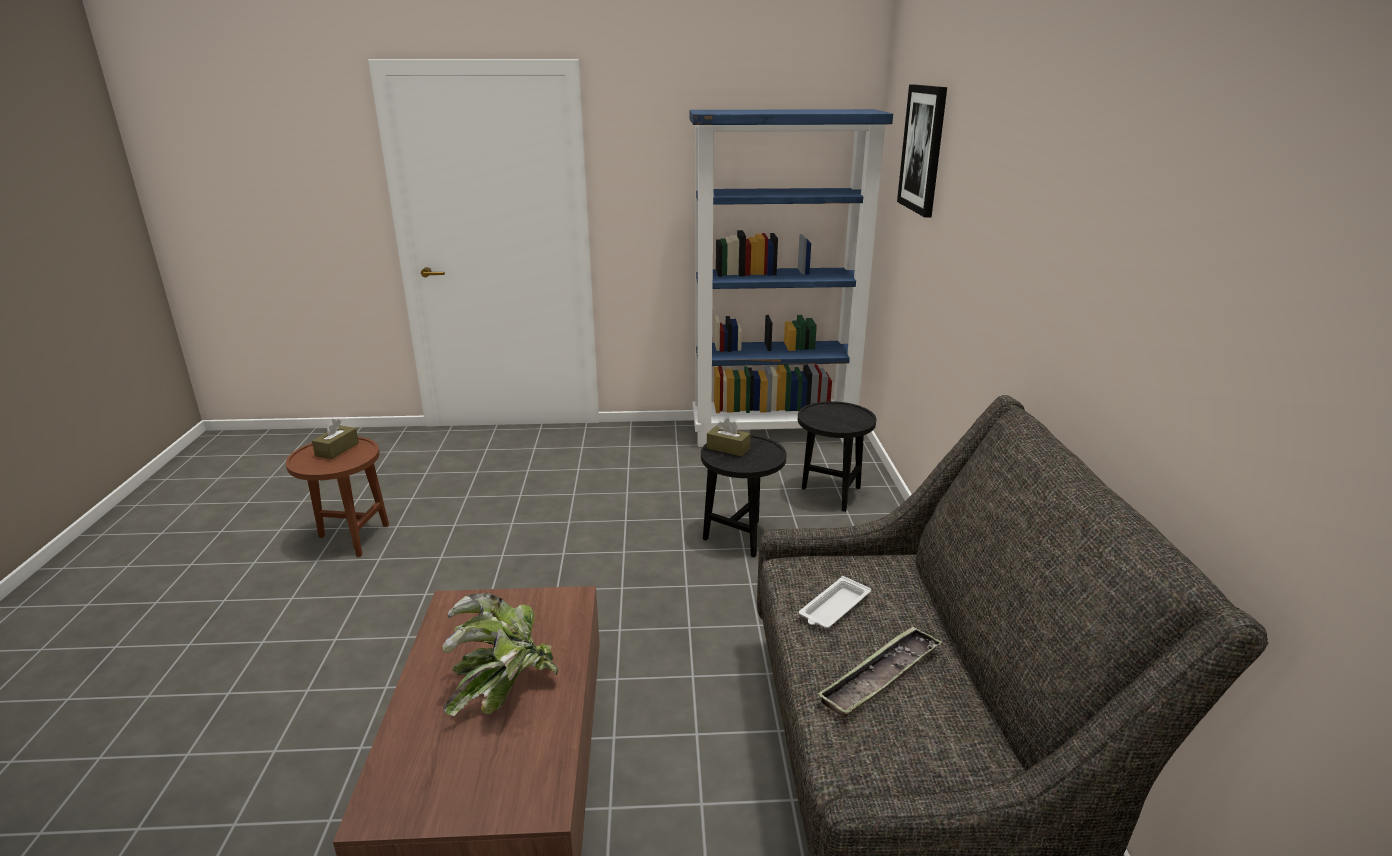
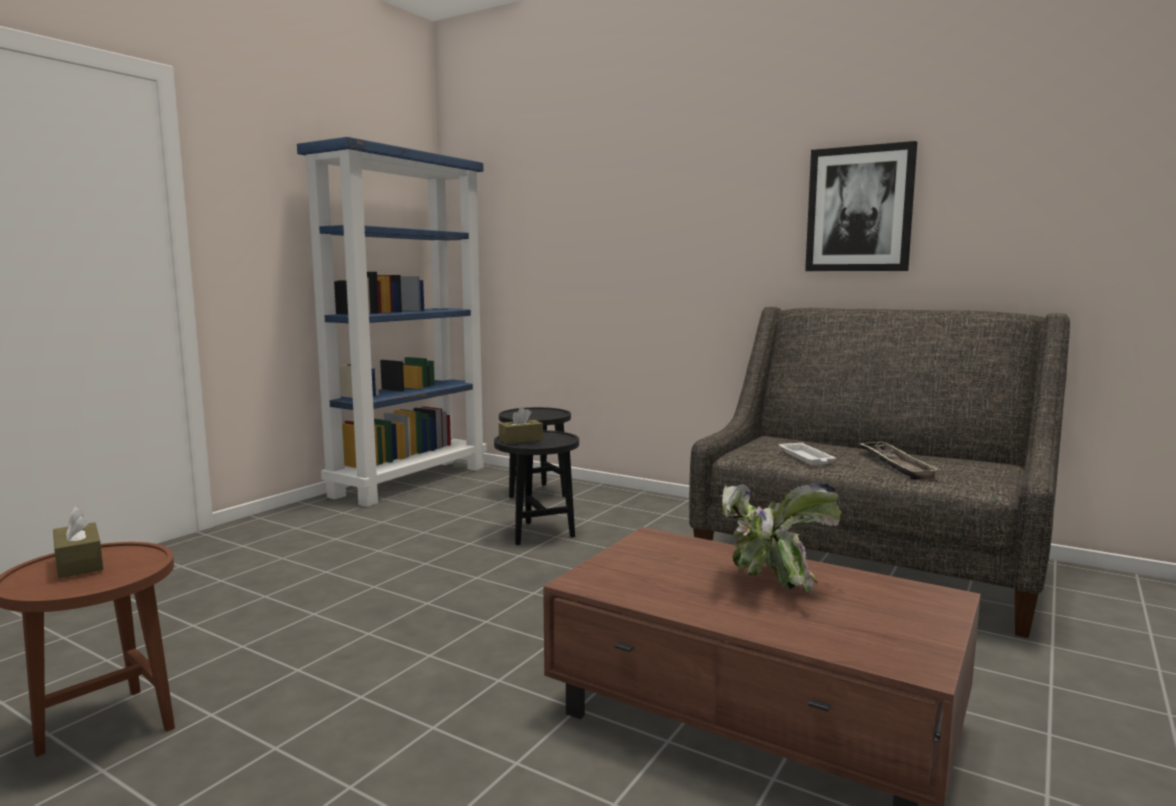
camera: 55 degrees left, 15 degrees down
(923, 149) = (535, 184): picture -> picture (859, 209)

